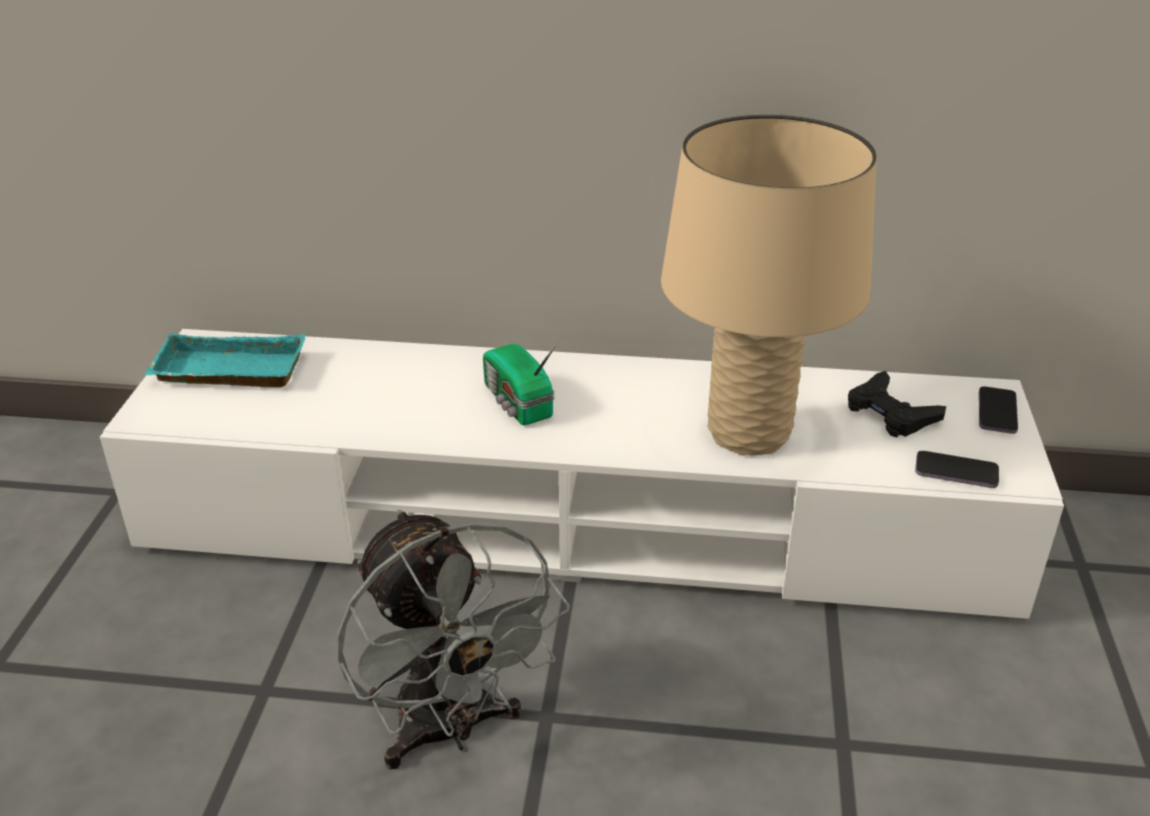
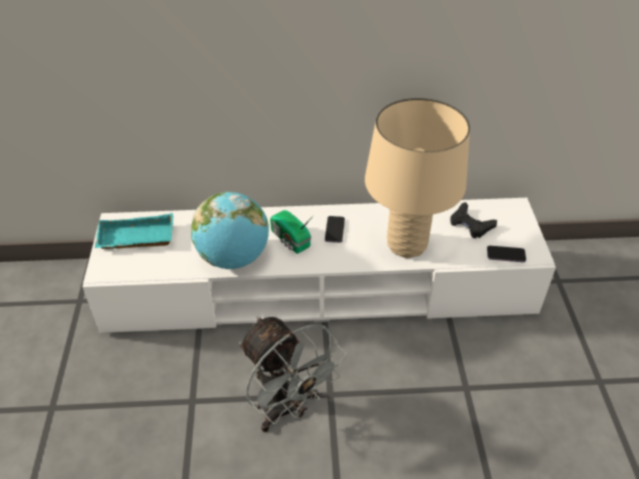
camera: 10 degrees left, 10 degrees up
(398, 420) = (234, 258): none -> globe
(997, 412) = (519, 218): phone -> phone (334, 230)

